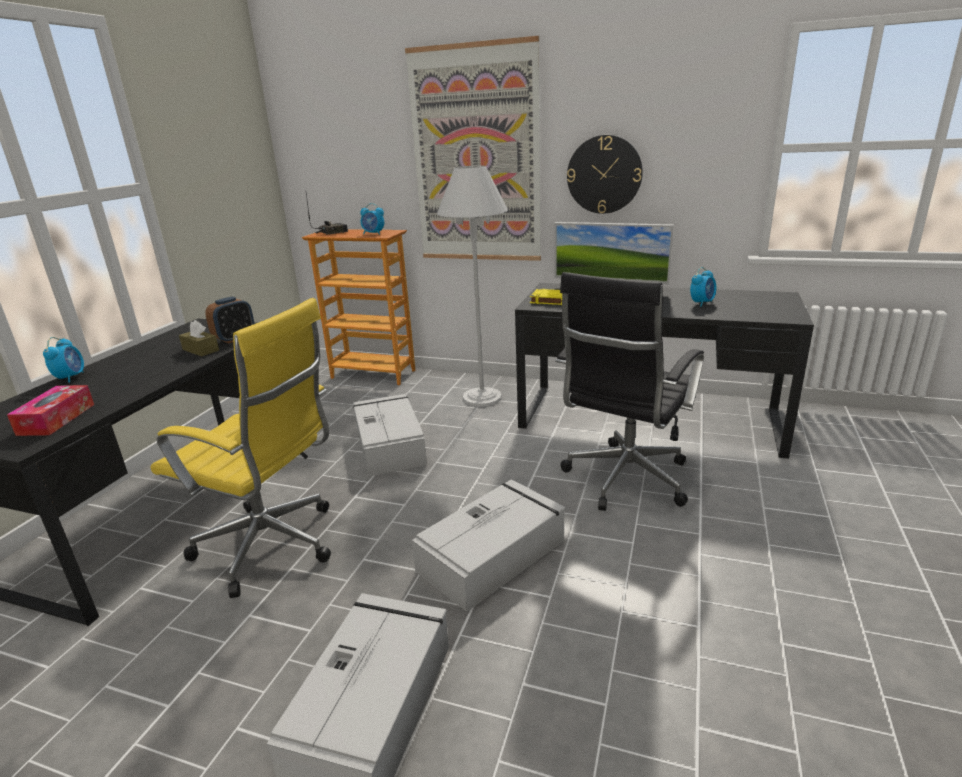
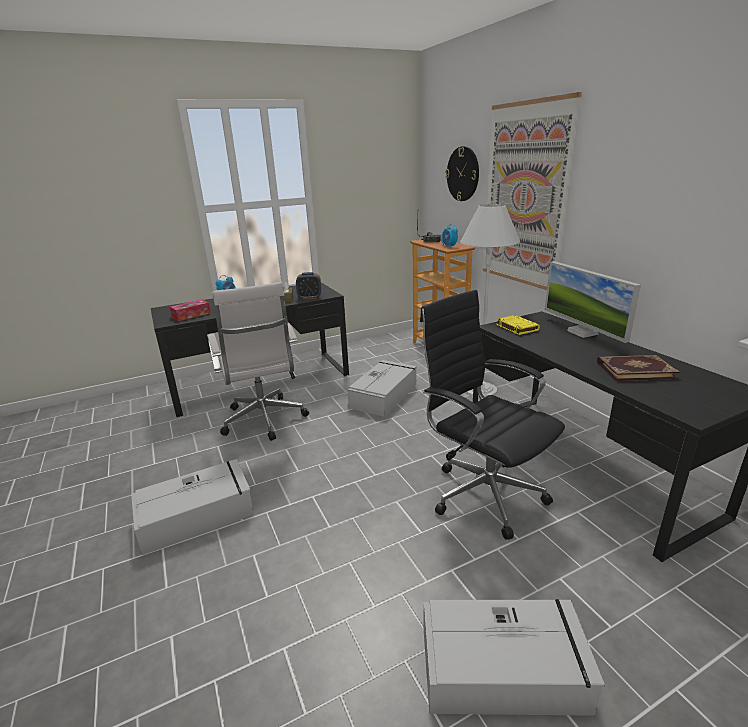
camera: 45 degrees right, 0 degrees up
(273, 547) = (264, 421): yellow office chair -> white office chair
(493, 554) = (339, 485): grey storage box -> grey storage box (504, 668)
(604, 174) = (615, 224): wall clock -> wall clock (463, 174)
(624, 481) = (483, 493): black office chair -> black office chair turned 60 degrees clockwise
(702, 303) = (635, 370): alarm clock -> book

